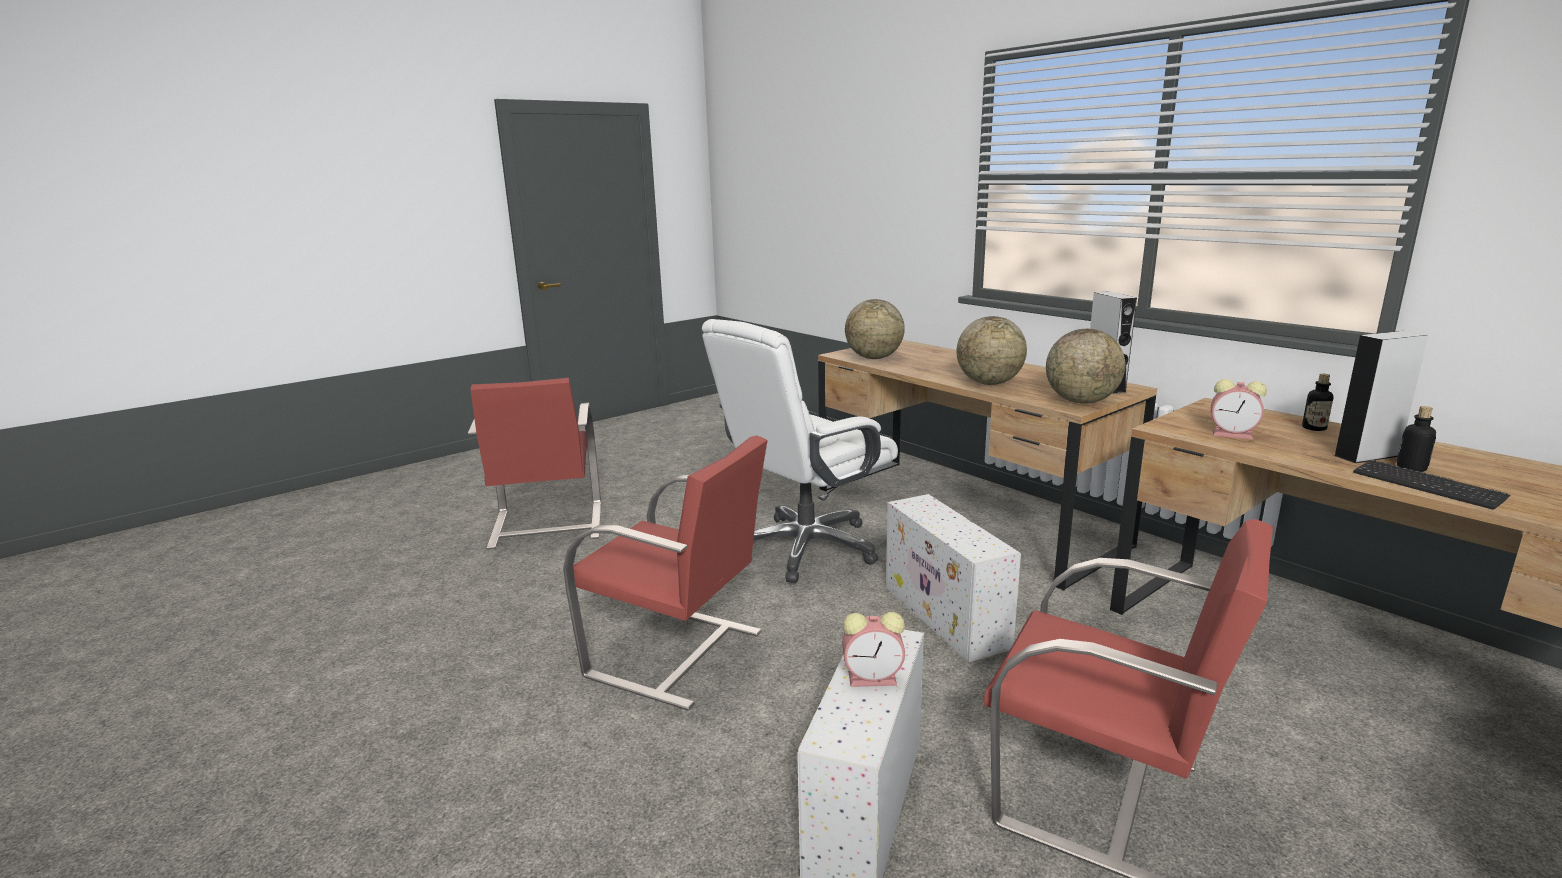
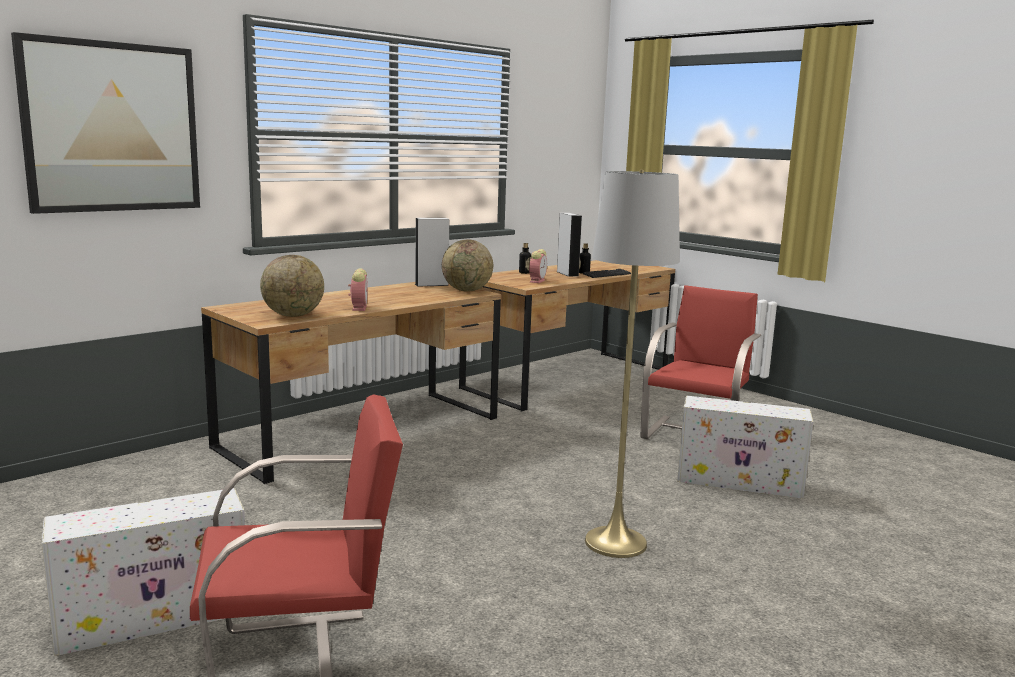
camera: 95 degrees left, 5 degrees down
(678, 655) = (615, 542): red chair -> grey floor lamp
(805, 548) = (416, 492): white office chair -> none
(874, 678) = (740, 406): alarm clock -> alarm clock (359, 308)
(881, 177) = (112, 127): none -> picture
(946, 617) = (537, 451): white storage box -> white storage box (157, 618)
(989, 383) = (410, 299): globe -> none

